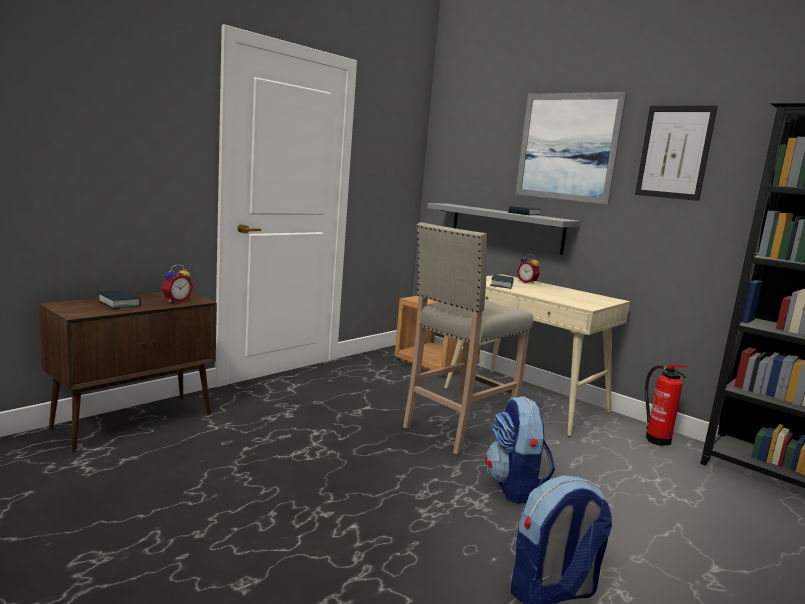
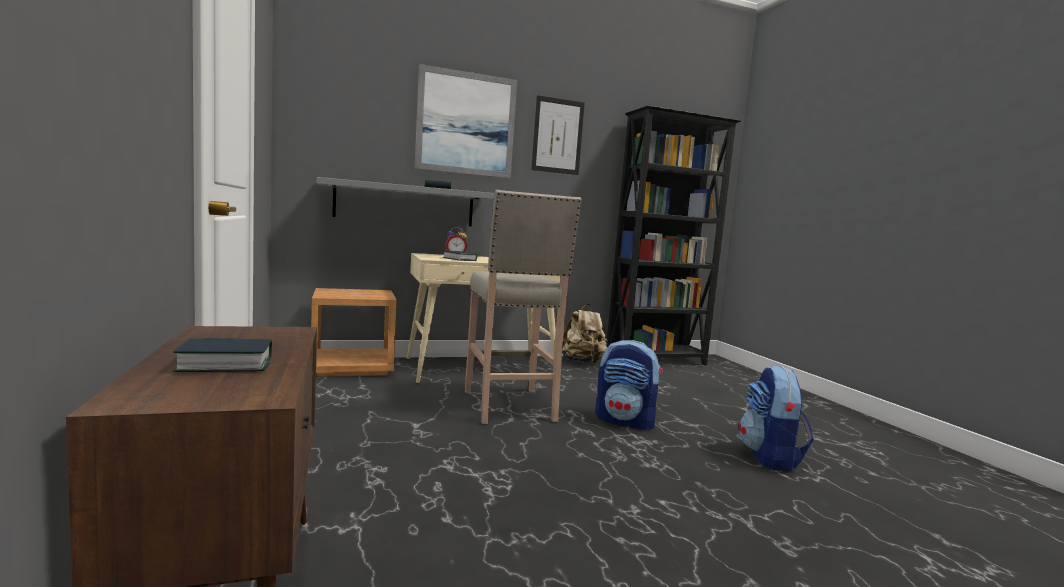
camera: 60 degrees left, 5 degrees down
(175, 301) = (271, 338): alarm clock -> none
(656, 439) = (582, 362): fire extinguisher -> beige backpack

